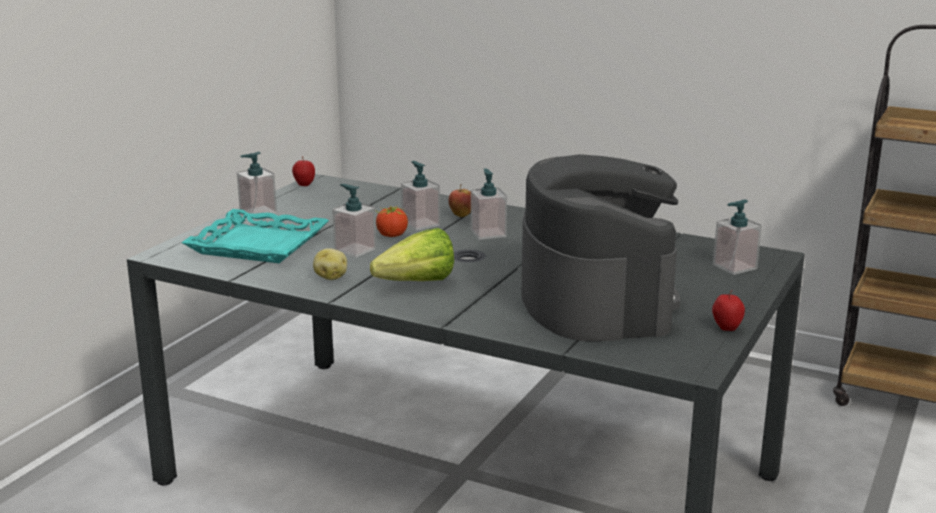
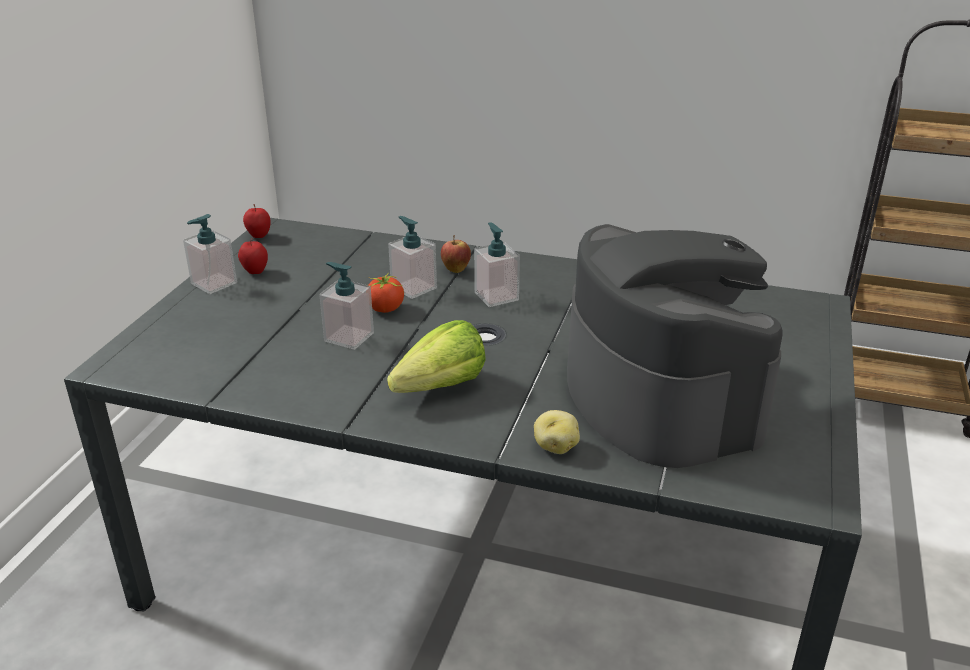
camera: 10 degrees left, 10 degrees up
(257, 245) = (227, 340): turquoise tray -> none
(331, 277) = (333, 387): potato -> potato (555, 446)
(726, 329) = (825, 428): apple -> apple (255, 272)
(734, 267) = (787, 325): soap dispenser -> none

